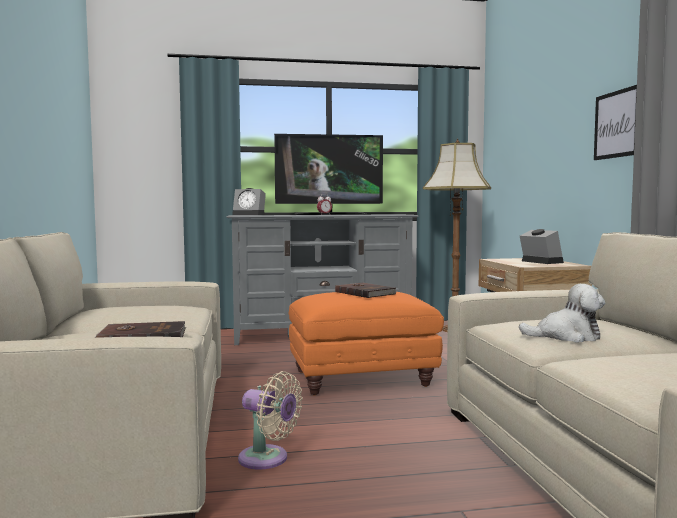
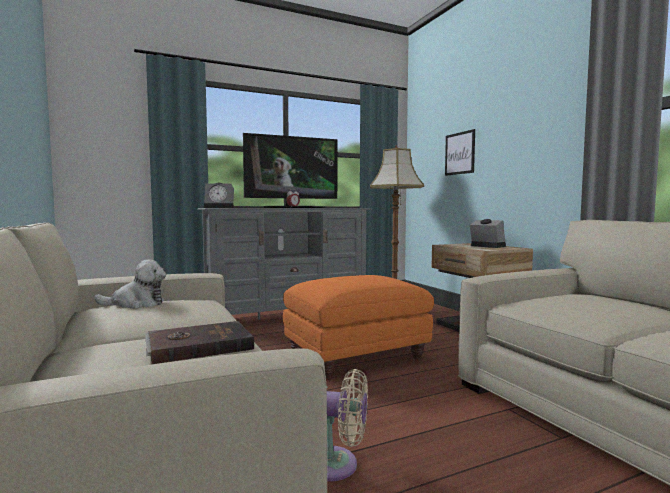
camera: 15 degrees left, 0 degrees up
(365, 293) = (359, 277): brown book -> none
(566, 336) = (603, 313): plush toy -> plush toy (136, 304)
(617, 124) = (555, 133): picture -> picture (460, 153)

